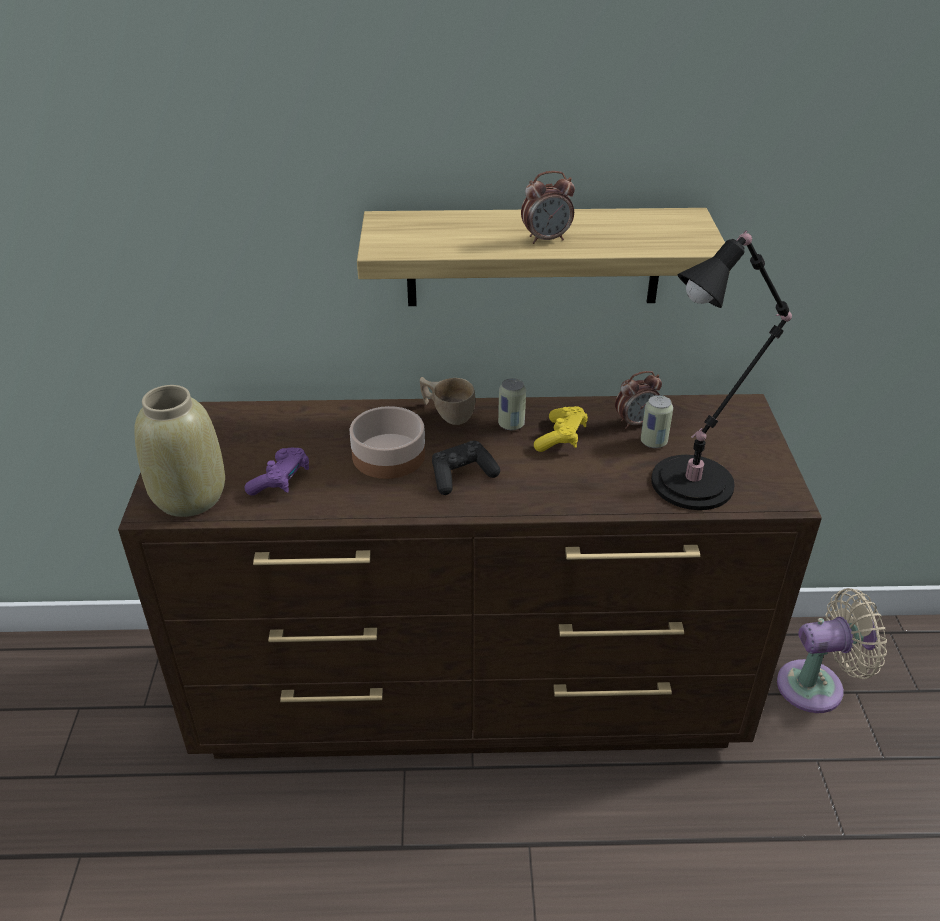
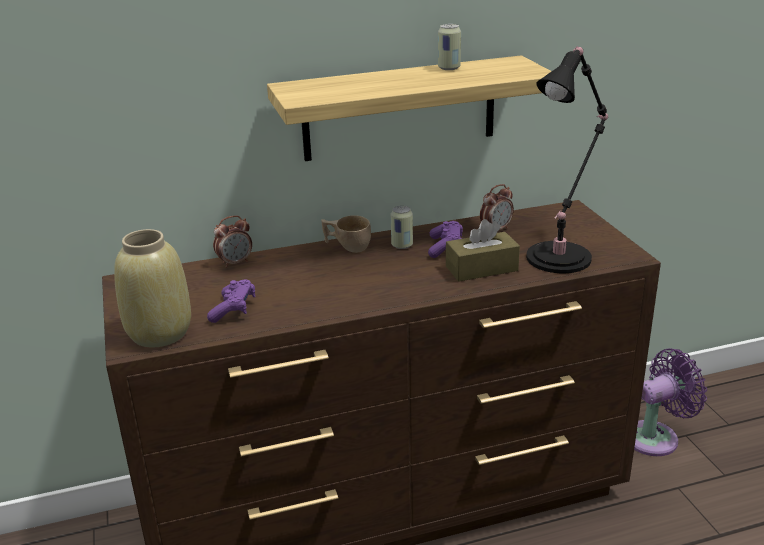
camera: 15 degrees left, 10 degrees down
(389, 455) = (315, 279): bowl -> none
(462, 476) = (382, 282): black game controller -> none
(546, 239) = (421, 82): alarm clock -> alarm clock (235, 263)
(561, 438) = (445, 247): yellow game controller -> purple game controller
(589, 480) = (481, 268): none -> brown tissue box
(653, 442) = (516, 239): can -> can (449, 68)
(817, 686) = (656, 437): beige fan -> purple fan

